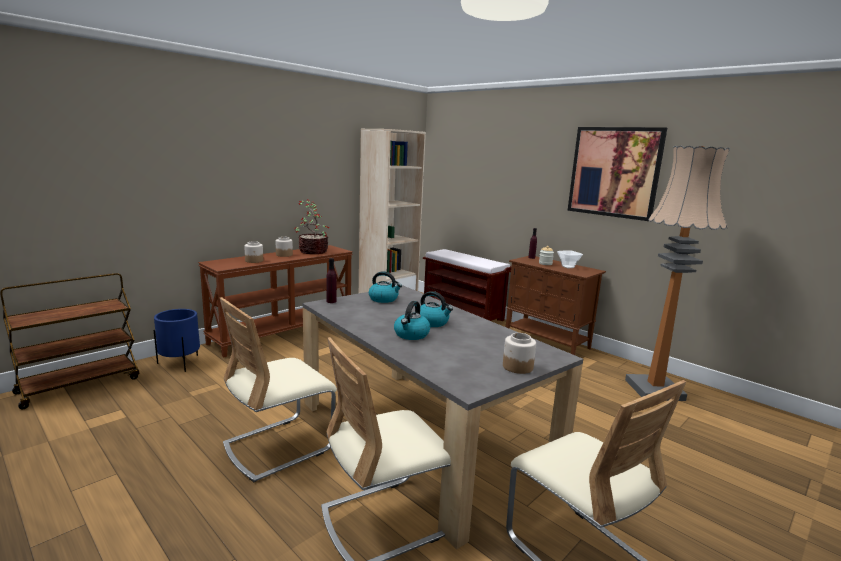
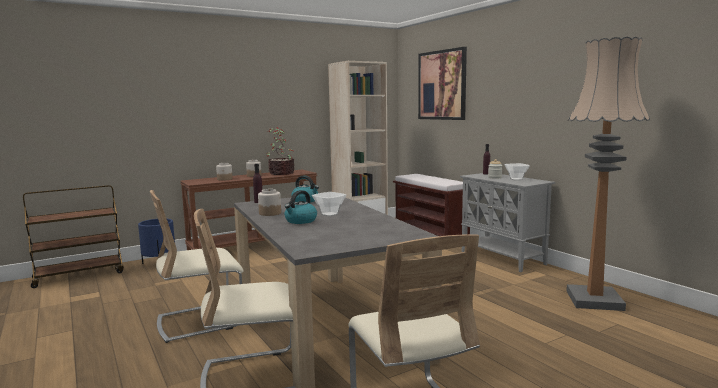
camera: 15 degrees right, 5 degrees down
(432, 322) = (329, 214): kettle -> bowl
(517, 367) = (369, 240): jar -> jar (270, 213)
(547, 342) = (503, 258): brown cabinet -> grey cabinet
(614, 172) = (555, 80): picture -> picture (442, 85)

